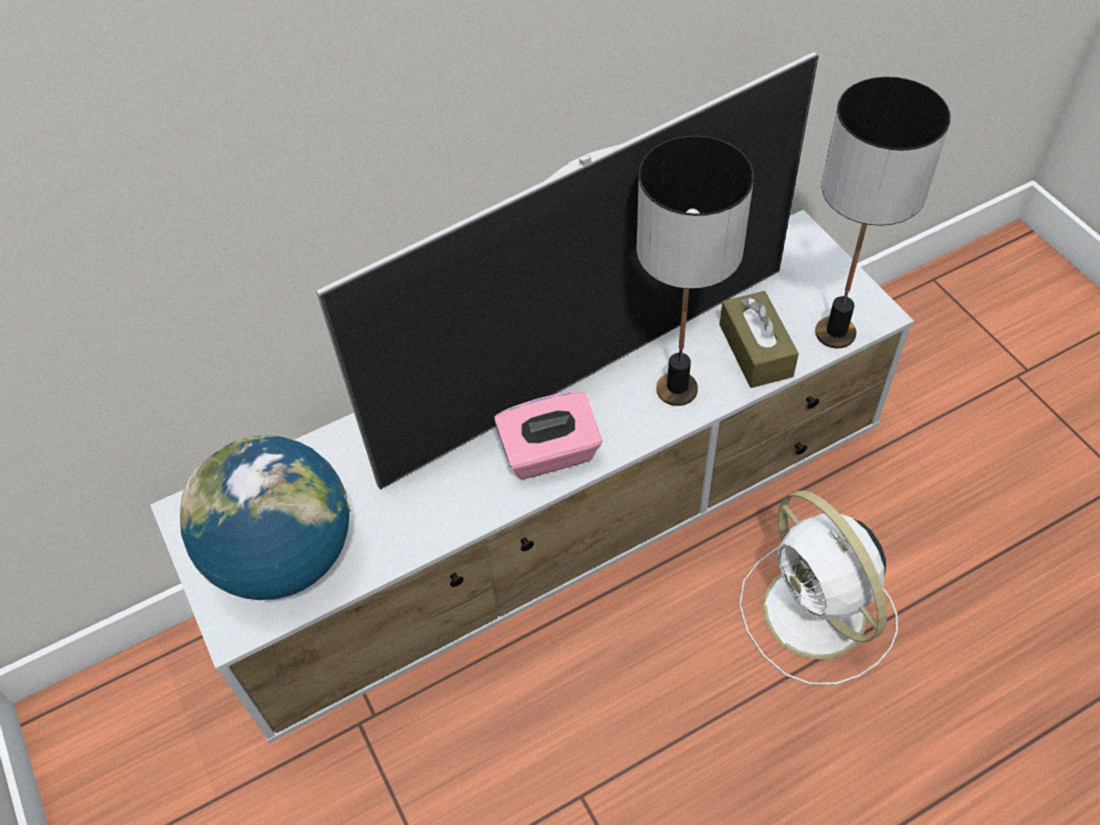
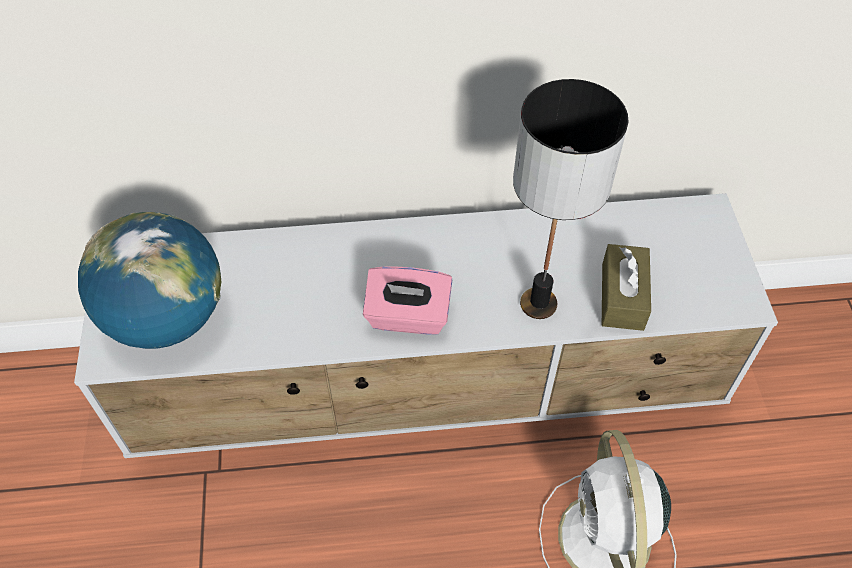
camera: 20 degrees right, 0 degrees up
(588, 371) = (473, 262): television -> none
(835, 334) = (700, 308): table lamp -> none

